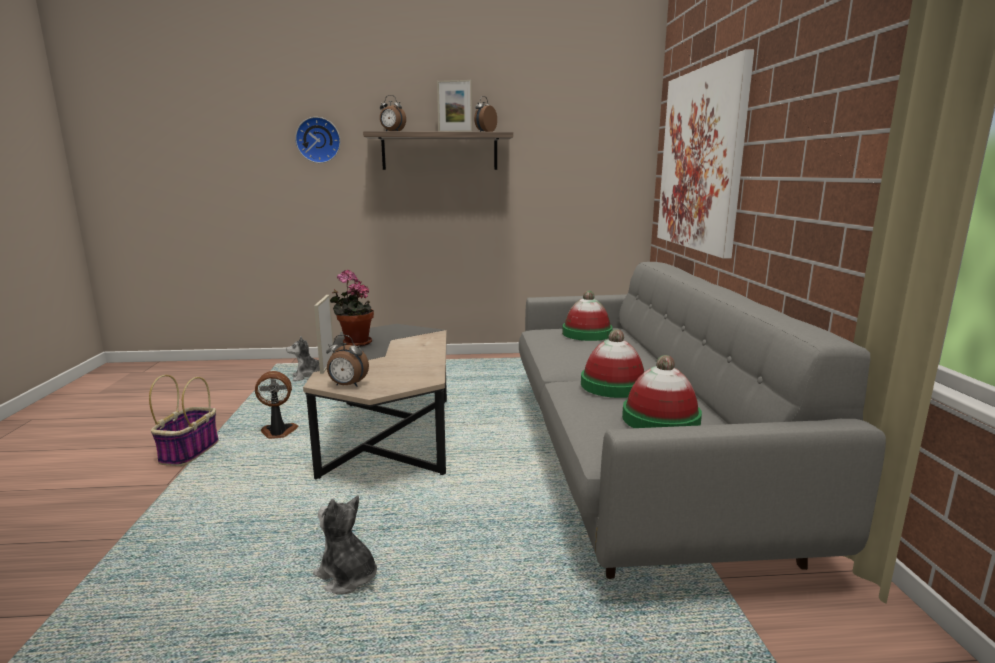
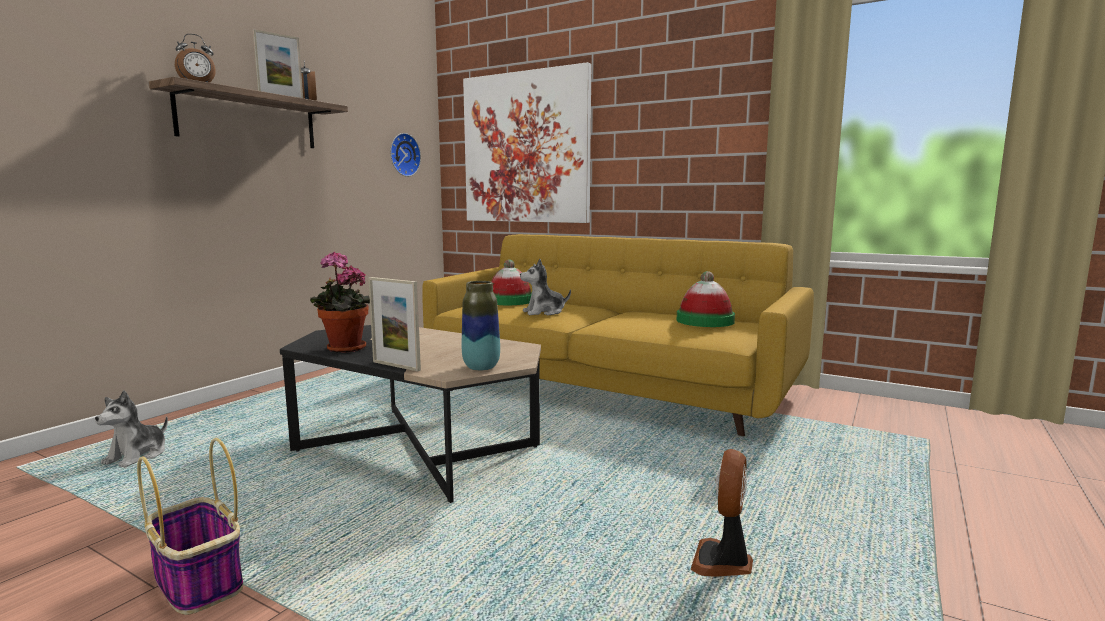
camera: 55 degrees left, 5 degrees down
(278, 432) = (277, 505): fan -> fan (723, 562)
(318, 140) = (64, 79): wall clock -> wall clock (403, 155)
(347, 385) = (481, 367): alarm clock -> vase
(347, 576) = (654, 522): plush toy -> plush toy (544, 312)
(613, 385) = (631, 316): hat -> none
(632, 457) = (606, 387): grey sofa -> yellow sofa

